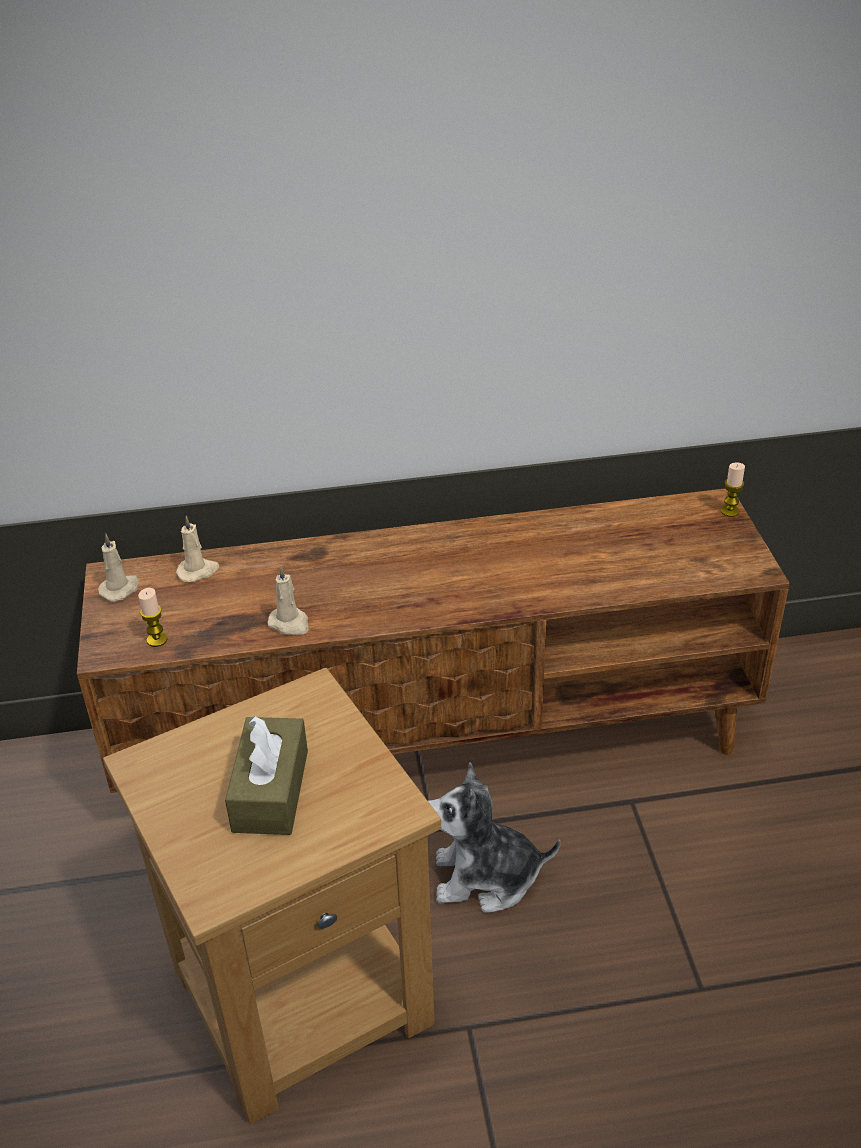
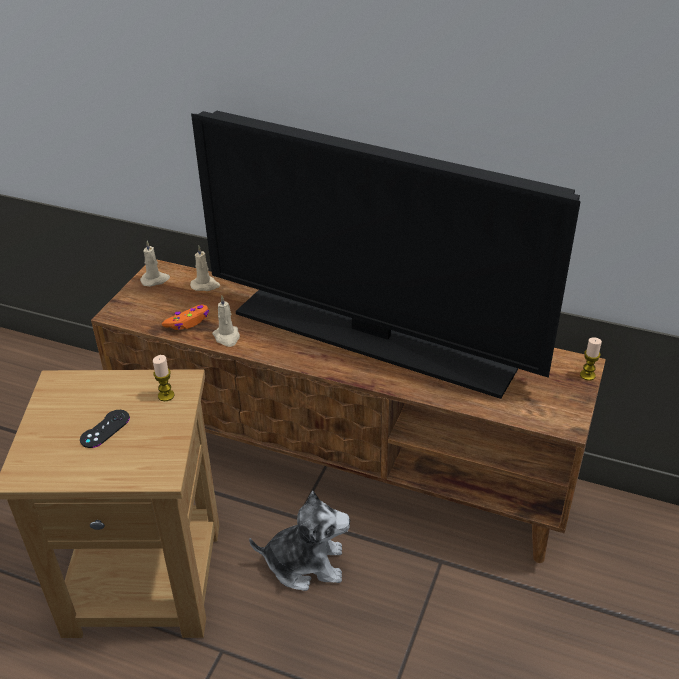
camera: 30 degrees right, 0 degrees up
(157, 640) = (147, 317): candle -> candle (166, 395)
(219, 625) = (188, 322): none -> orange game controller
(270, 790) = (105, 429): brown tissue box -> black game controller
(472, 559) = (373, 340): none -> television
(485, 877) = (305, 564): plush toy -> plush toy turned 150 degrees clockwise

